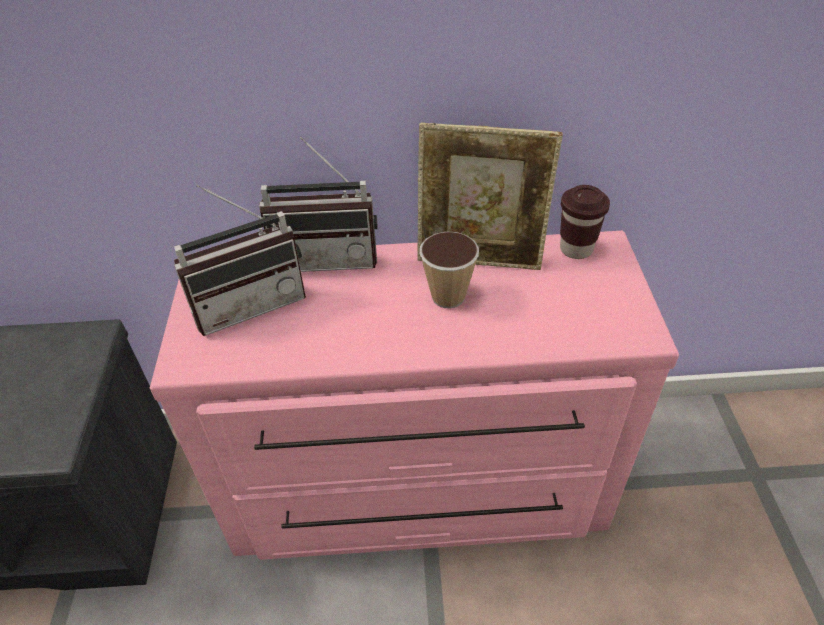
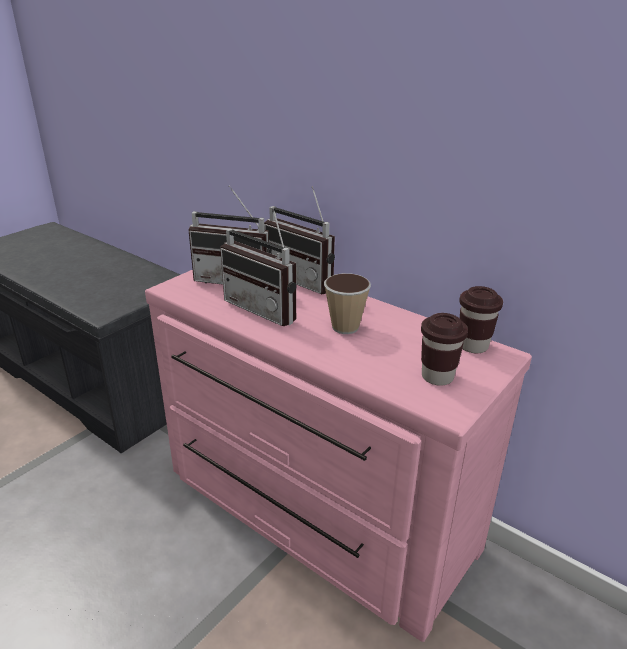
camera: 40 degrees right, 15 degrees down
(340, 321) = (267, 308): none -> radio
(480, 260) = (394, 321): picture frame -> none
(592, 304) = (437, 377): none -> brown cup

